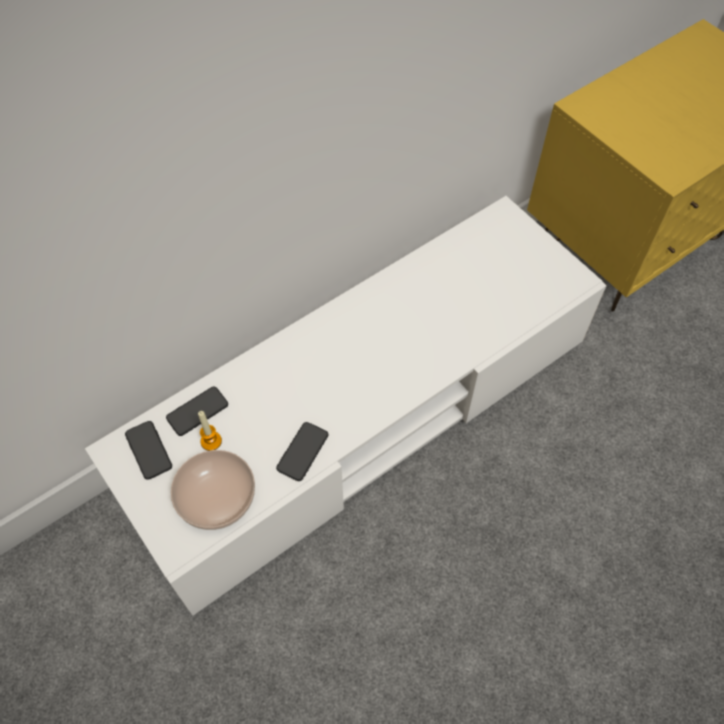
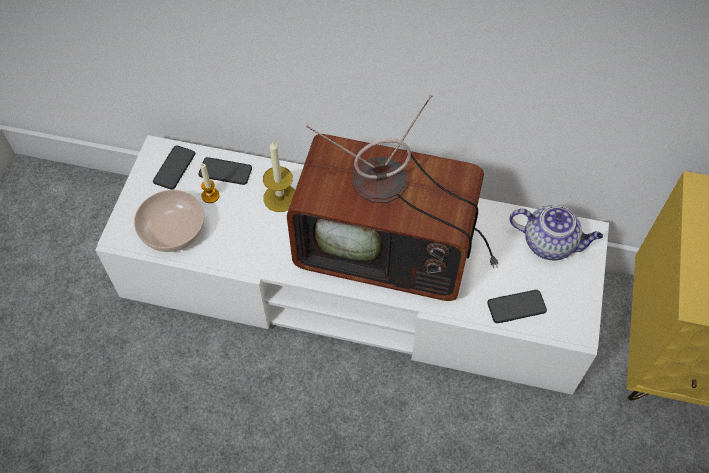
camera: 50 degrees right, 0 degrees up
(269, 388) = (280, 197): none -> candle
(302, 452) = (249, 253): phone -> phone (516, 307)
(398, 344) = (390, 248): none -> television
(491, 241) = (550, 243): none -> teapot

